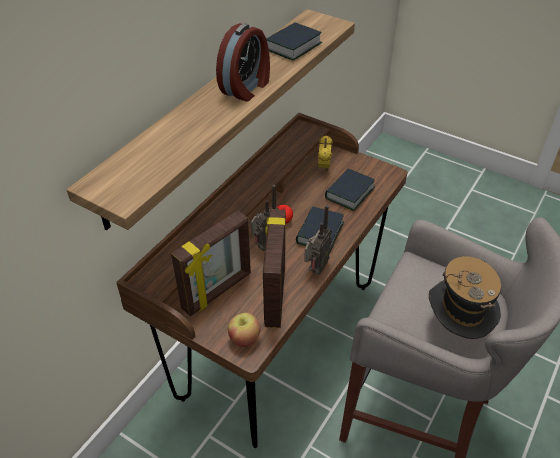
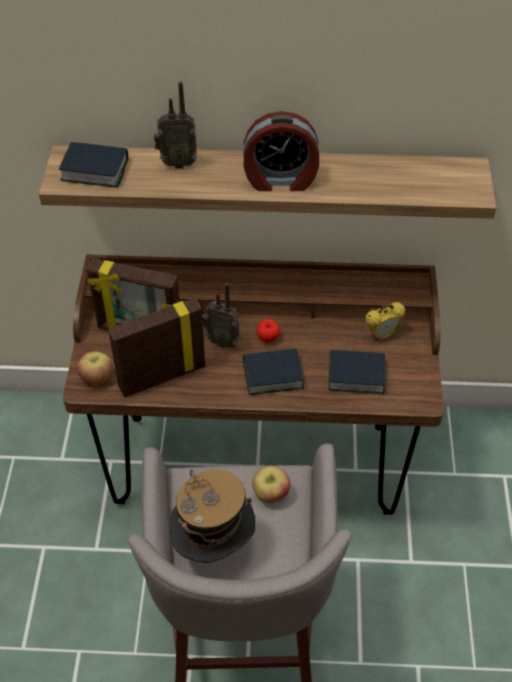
camera: 60 degrees right, 5 degrees up
(293, 46) = (390, 180): book -> book (95, 170)
(315, 269) = (218, 393): radio -> radio (177, 163)
(424, 278) = (270, 494): none -> apple

